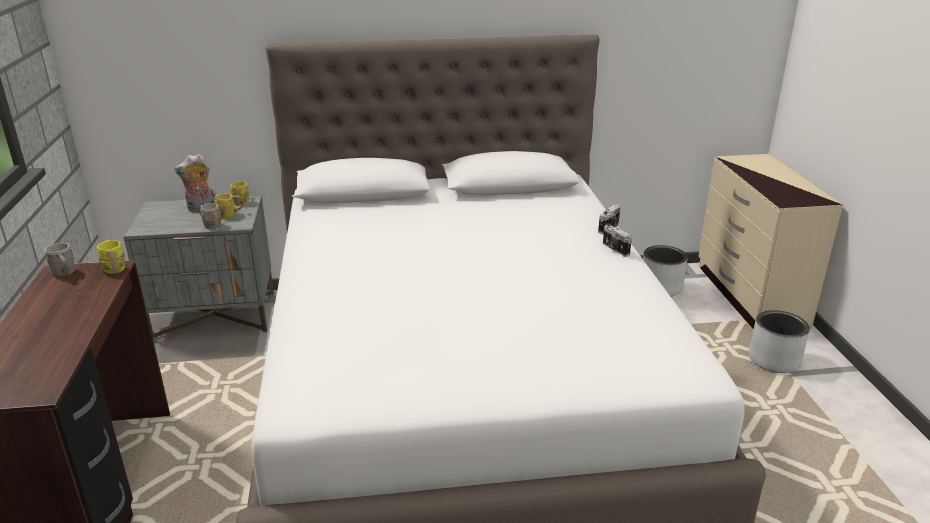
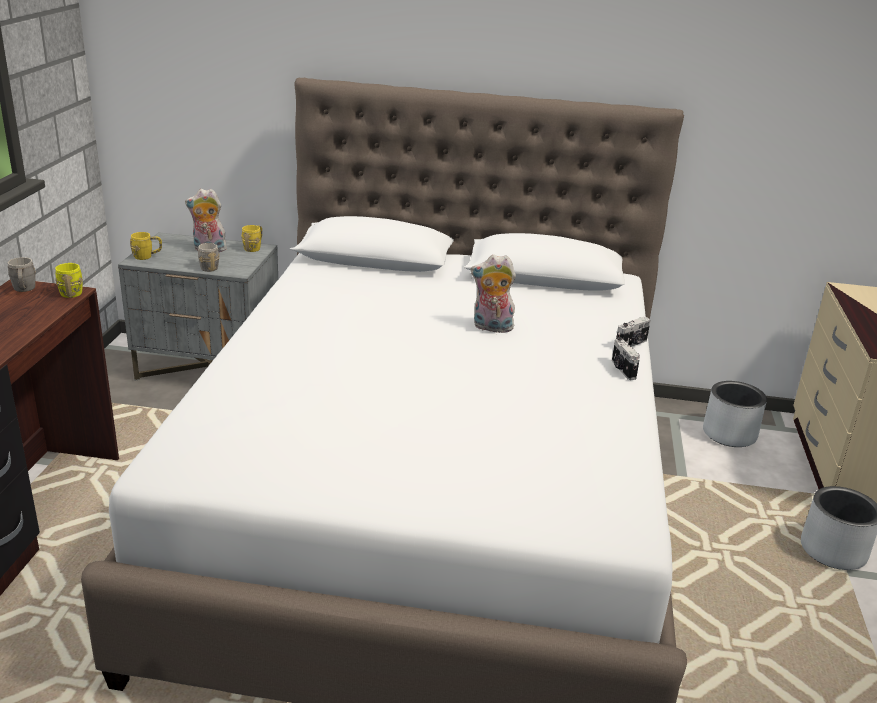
camera: 15 degrees right, 0 degrees up
(230, 215) = (234, 260): yellow mug -> yellow mug (147, 256)
(495, 234) = (491, 328): none -> plush toy

